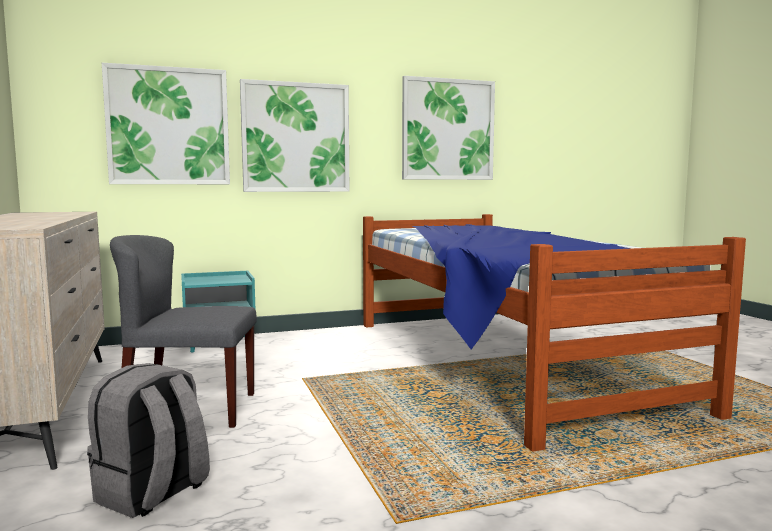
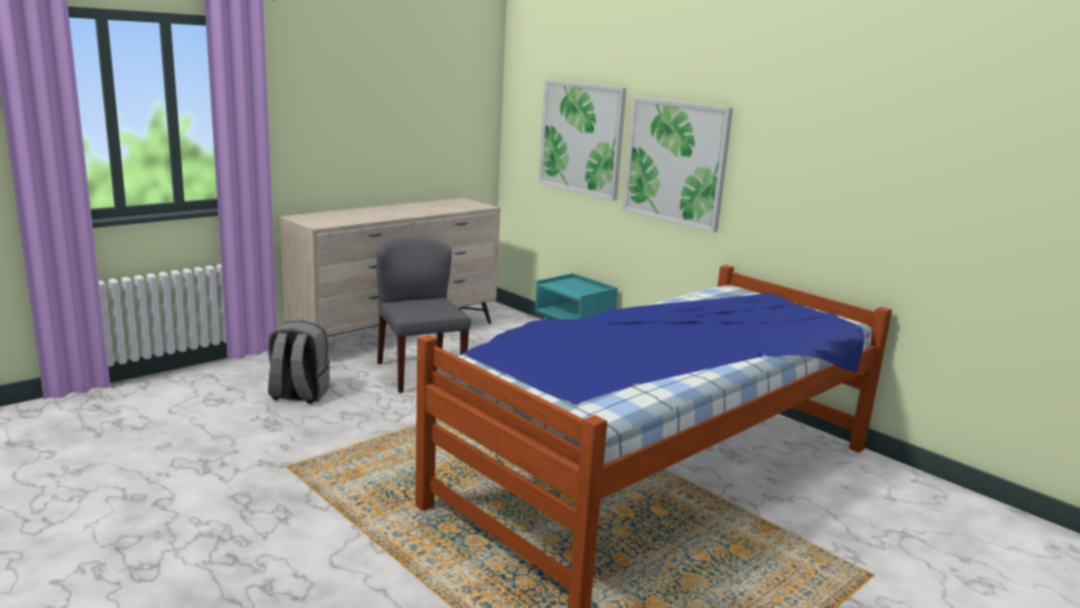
camera: 65 degrees right, 10 degrees up
(448, 130) = (852, 176): picture -> none

